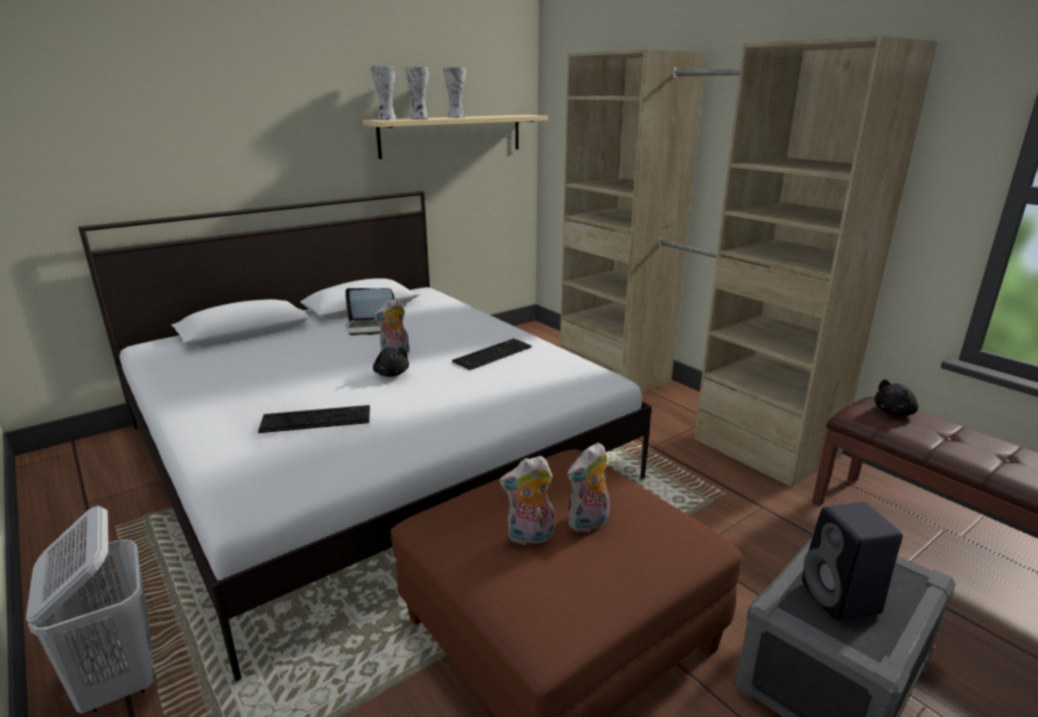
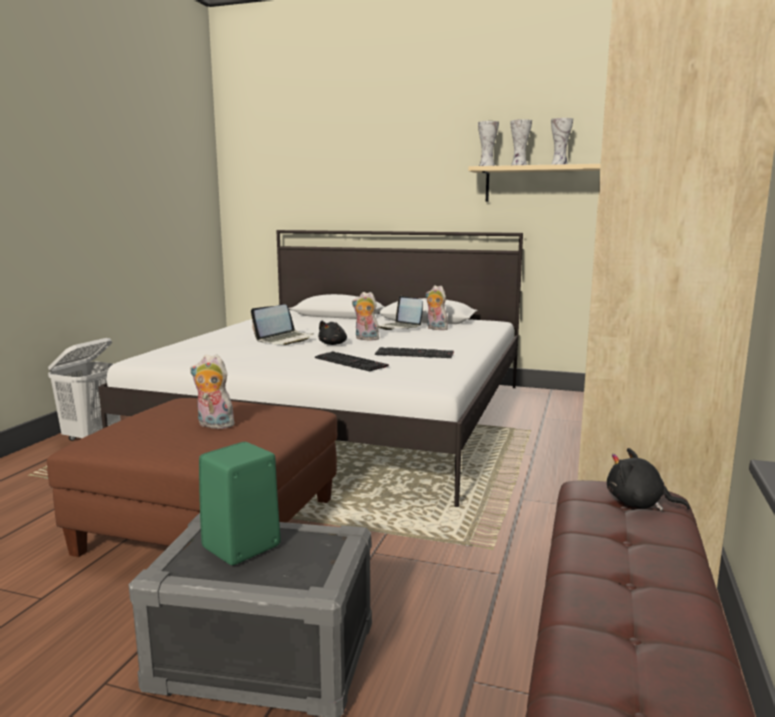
camera: 55 degrees right, 10 degrees down
(317, 419) = (244, 345): keyboard -> keyboard (352, 362)
(329, 390) = (284, 339): none -> laptop
(530, 537) = (180, 416): plush toy -> plush toy (435, 329)
(842, 599) = (239, 547): black speaker -> green speaker

